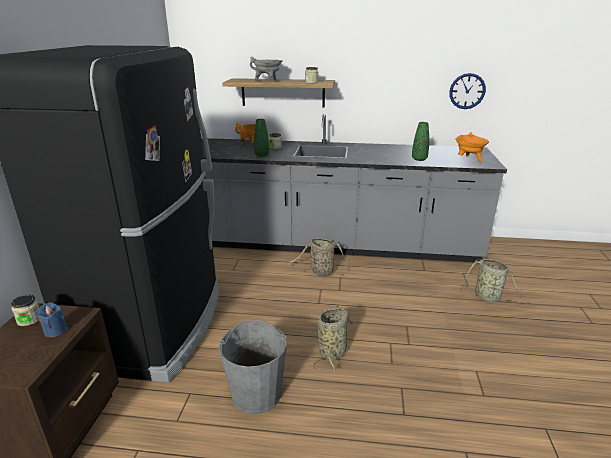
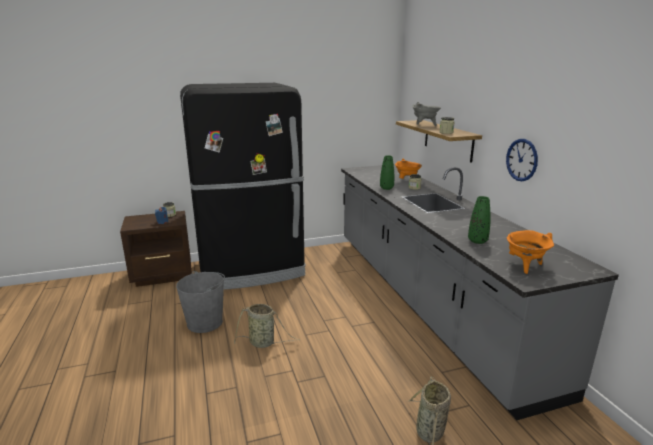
camera: 65 degrees right, 5 degrees down
(320, 272) = (372, 309): basket -> none
(467, 91) = (605, 181): wall clock -> wall clock (521, 160)

